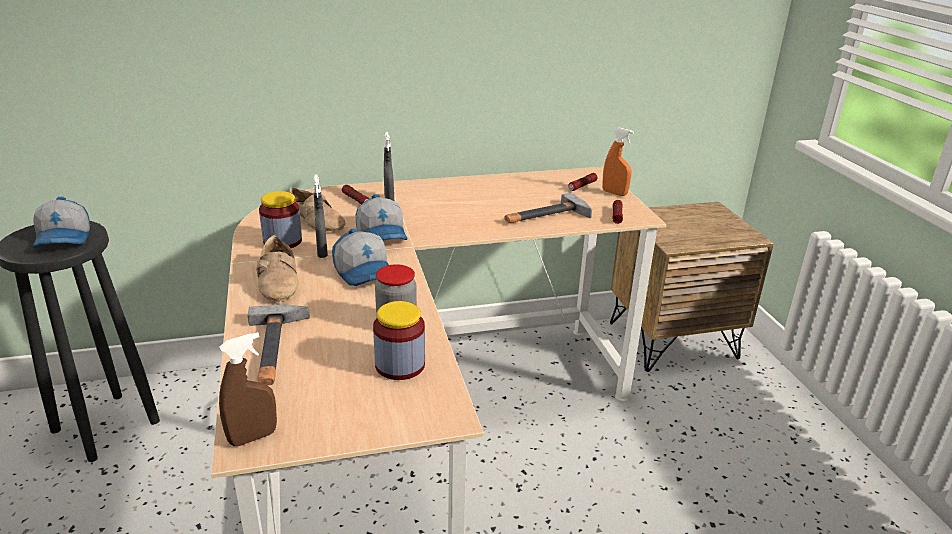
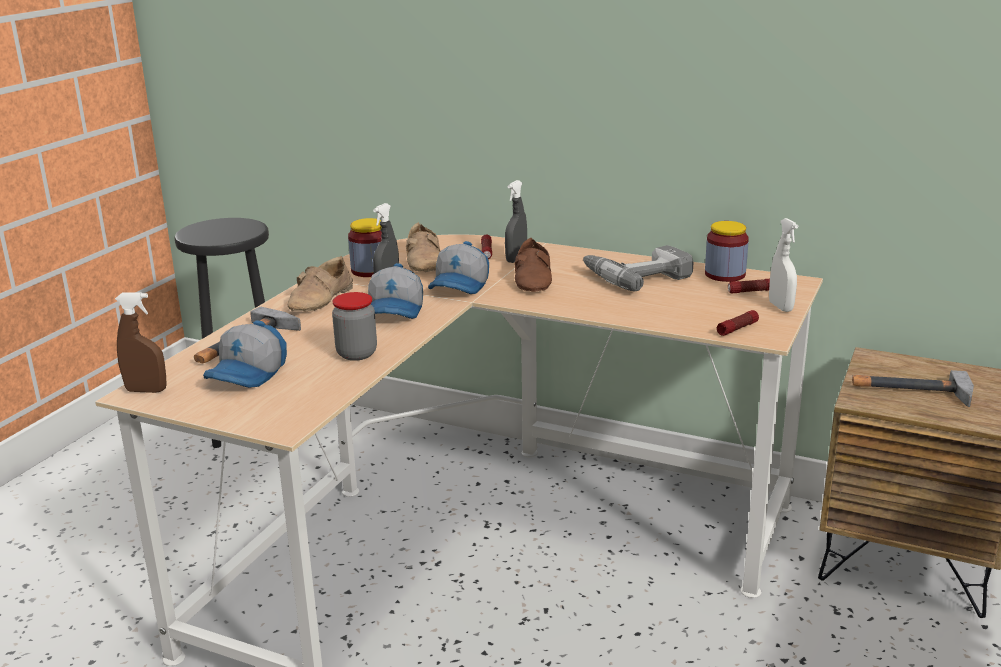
camera: 40 degrees right, 5 degrees down
(65, 238) = (230, 232): cap -> cap (248, 374)
(400, 365) = (309, 382): jar -> jar (725, 274)
(430, 213) = (535, 279): none -> brown shoe
(494, 192) = (636, 275): none -> power drill
(546, 216) = (652, 309): hammer -> hammer (911, 390)
(614, 193) = (780, 307): orange spray bottle -> white spray bottle

